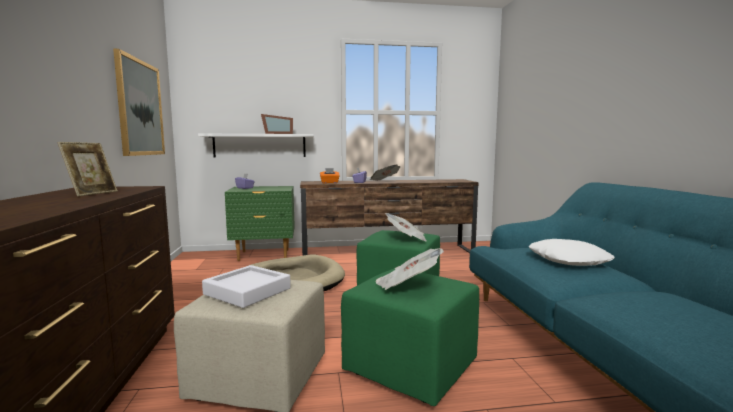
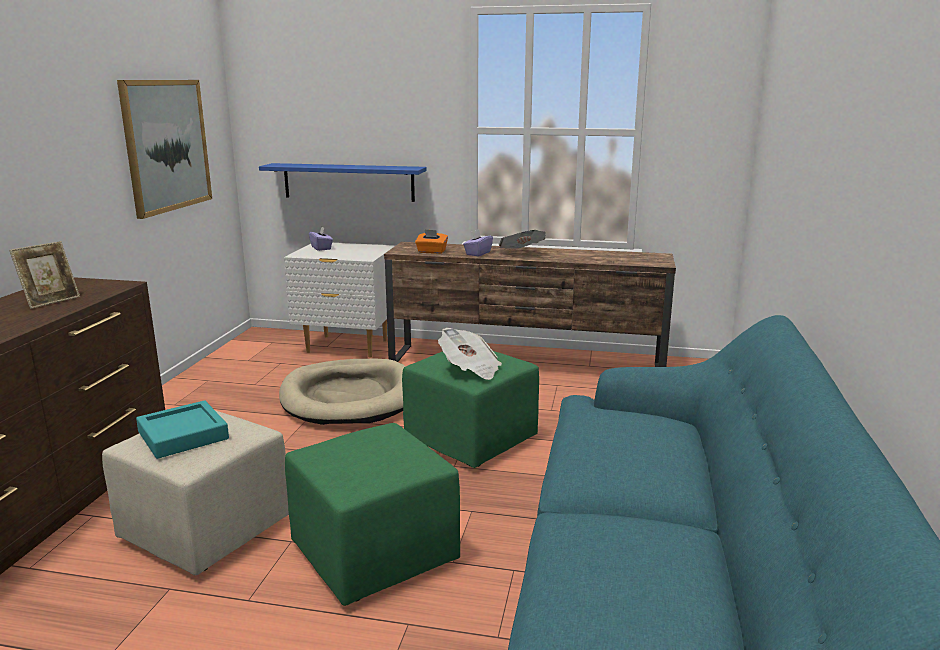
camera: 20 degrees right, 10 degrees up
(247, 291) = (183, 435): white tray -> turquoise tray
(259, 145) = (348, 182): white shelf -> blue shelf
(264, 255) = (347, 346): green nightstand -> white nightstand
(277, 133) = (369, 167): picture frame -> none
(407, 285) = (358, 457): newspaper -> none
(569, 260) = (640, 450): white pillow -> none

